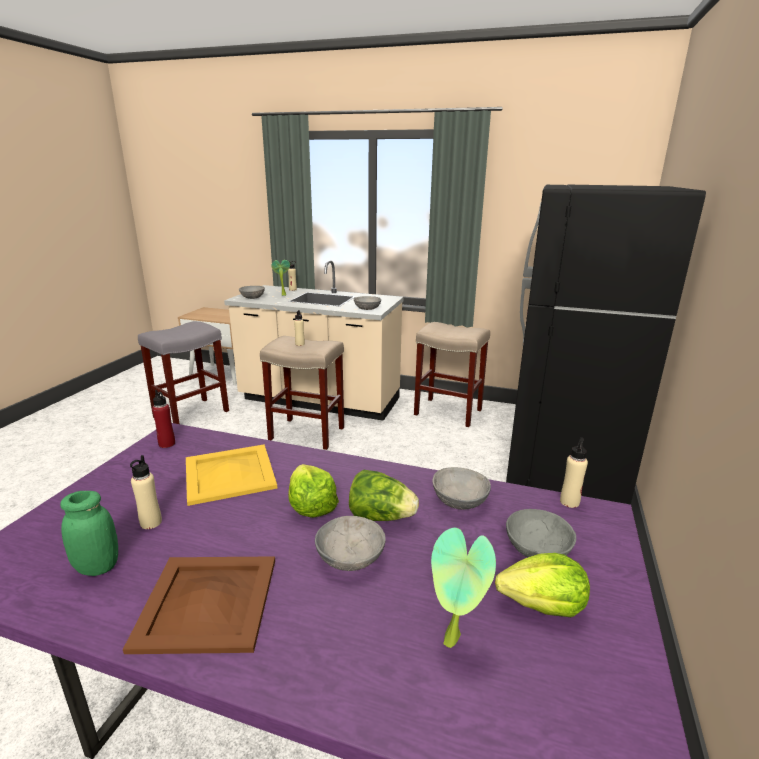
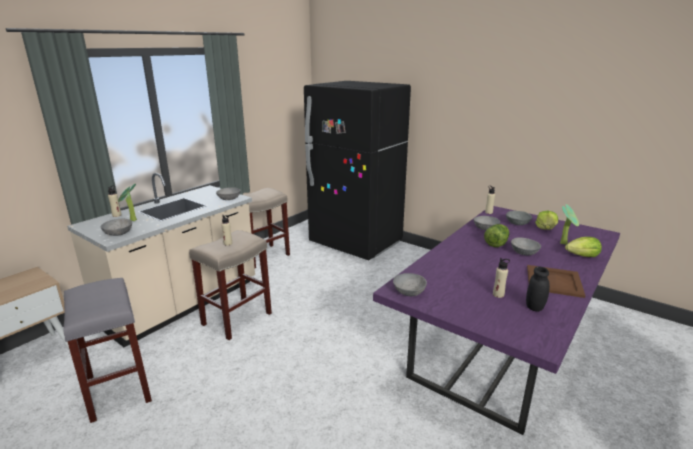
camera: 70 degrees left, 0 degrees up
(97, 567) = (534, 307): green jar -> black jar
(167, 444) = (409, 291): red bottle -> grey bowl
(230, 473) = (452, 273): yellow tray -> none
(311, 505) = (486, 256): lettuce -> lettuce (582, 256)

